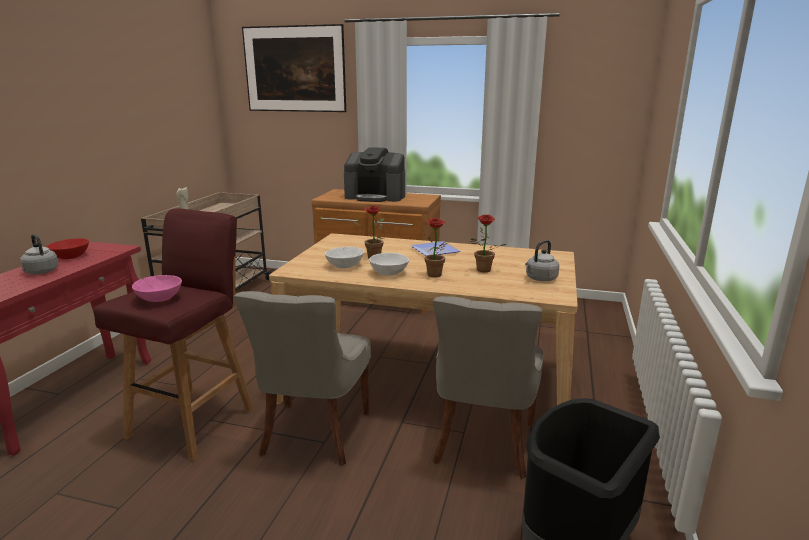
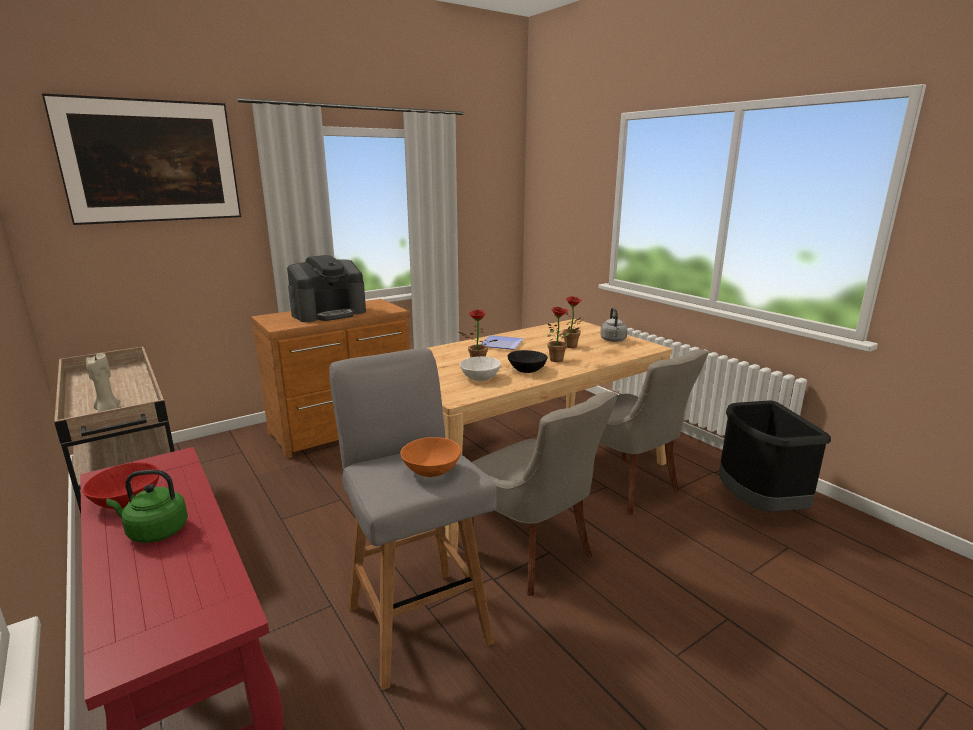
camera: 50 degrees left, 0 degrees up
(41, 271) = (155, 532): grey kettle -> green kettle
(159, 298) = (431, 470): pink bowl -> orange bowl
(194, 421) = (417, 621): red stool -> grey stool
(388, 273) = (527, 370): white bowl -> black bowl

